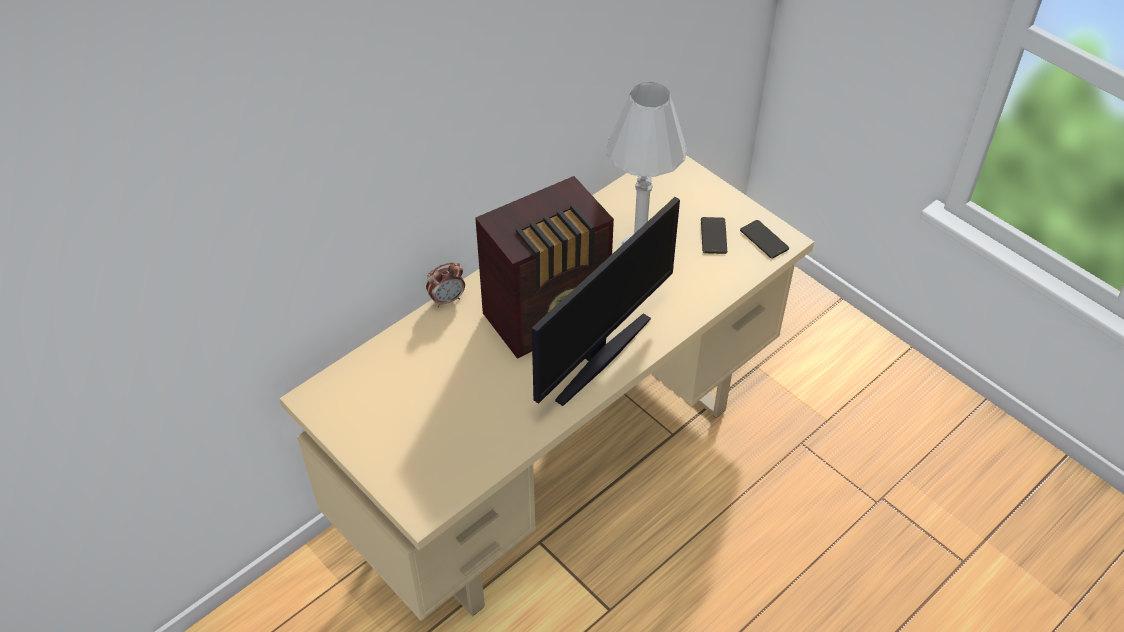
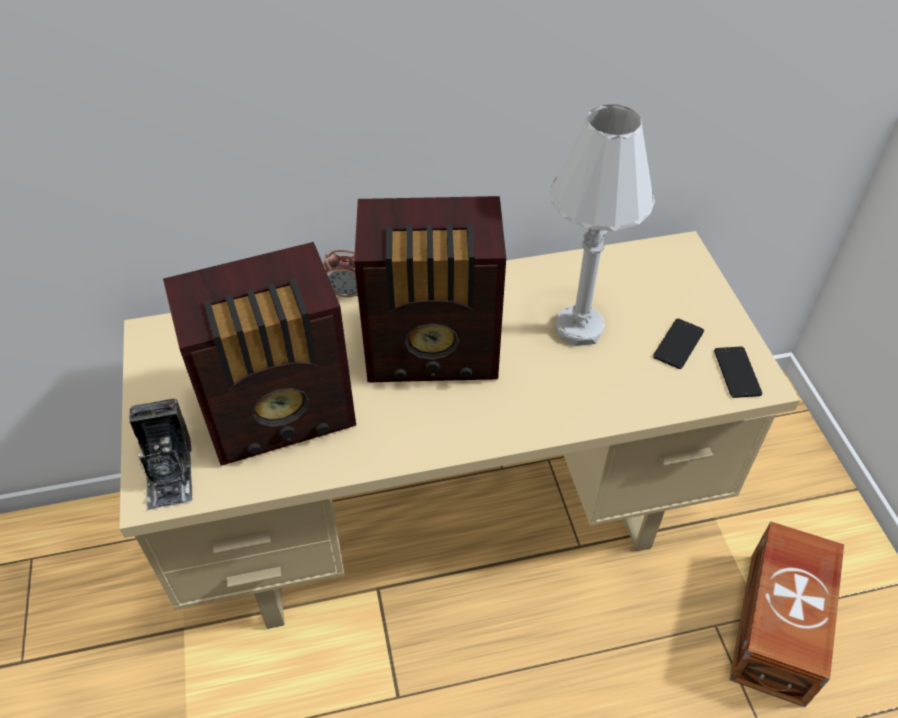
camera: 30 degrees right, 0 degrees up
(420, 488) = (169, 472): none -> camera
(473, 410) = (283, 415): none -> radio
(600, 356) = (456, 420): monitor -> none
(843, 421) = (779, 625): none -> brown storage box

